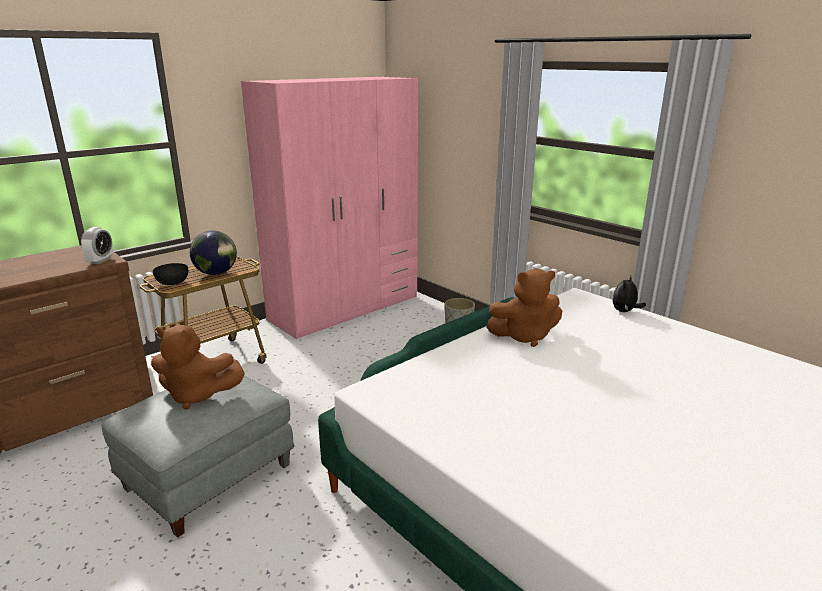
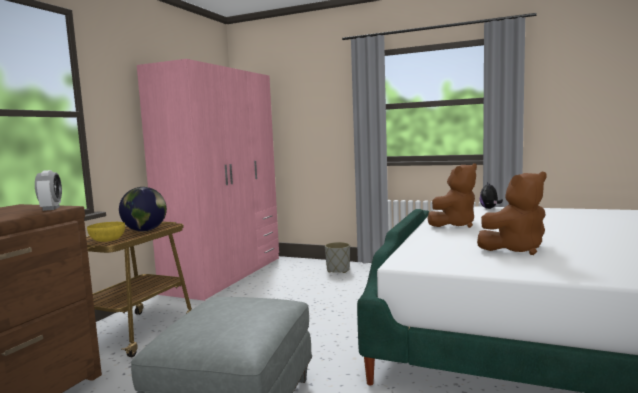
camera: 25 degrees left, 15 degrees down
(172, 282) = (107, 240): black bowl -> yellow bowl
(197, 395) = (225, 312): brown plush toy -> brown plush toy (515, 249)

